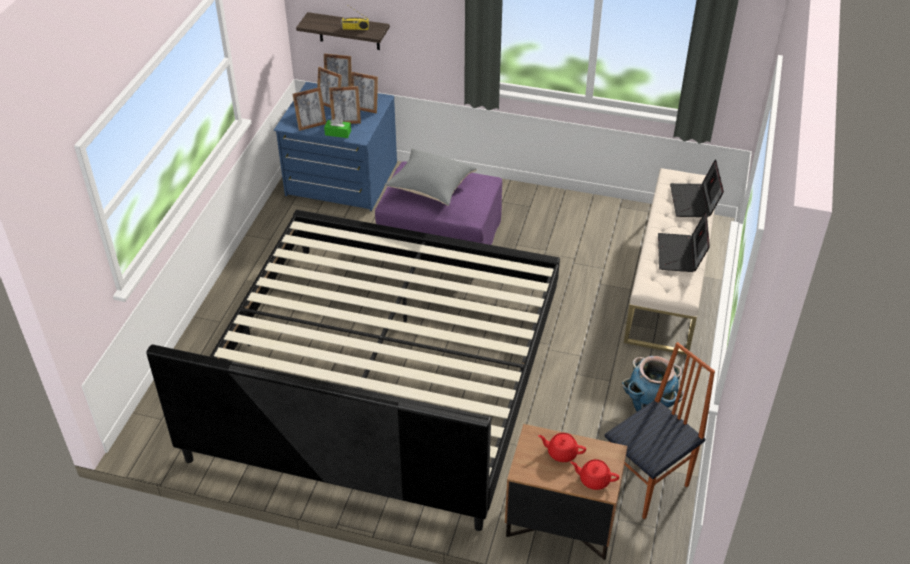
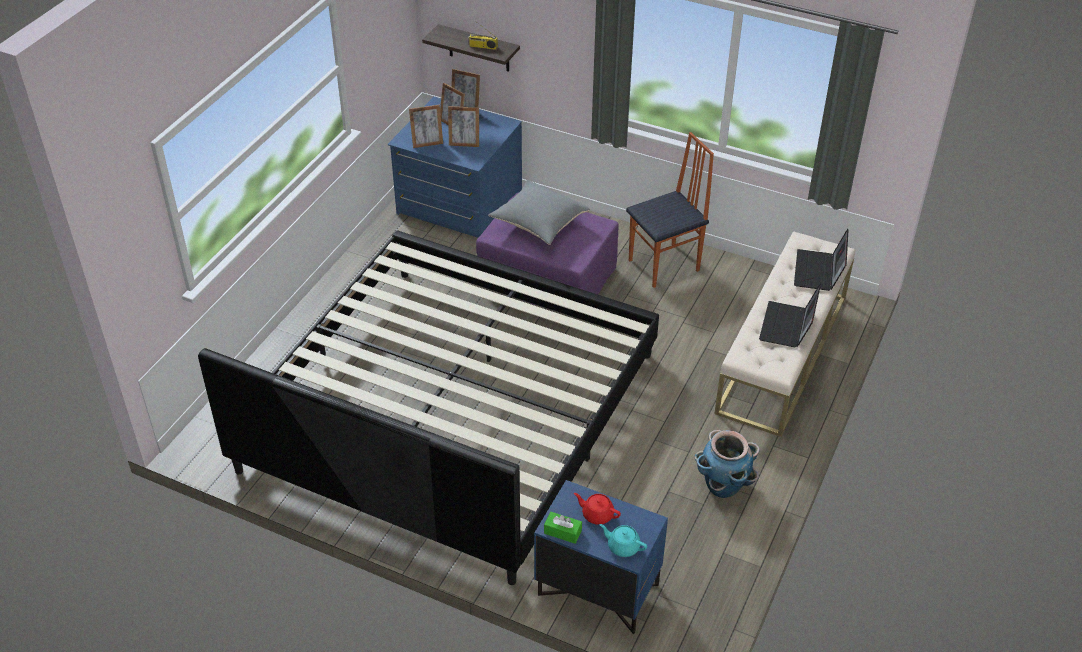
camera: 10 degrees right, 0 degrees up
(338, 133) = (452, 155): green tissue box -> green tissue box (562, 532)
(365, 108) = (487, 131): picture frame -> none
(560, 524) = (597, 591): brown nightstand -> blue nightstand
(594, 479) = (623, 546): red teapot -> turquoise teapot
(648, 484) = (700, 565): chair -> chair (665, 266)

